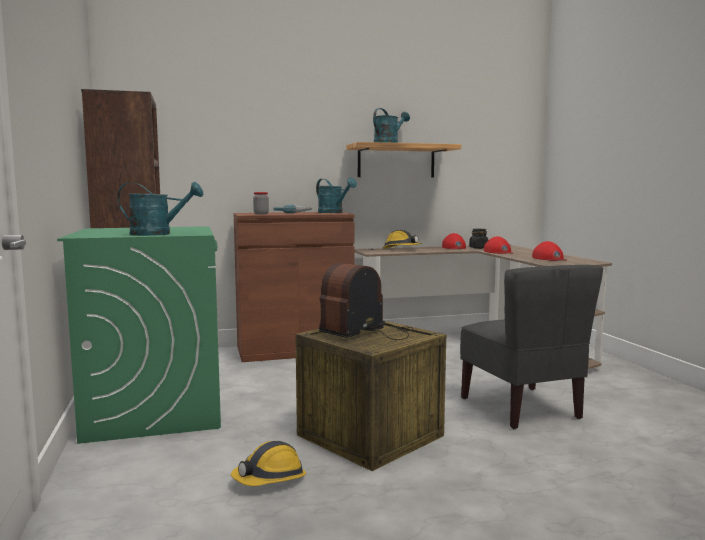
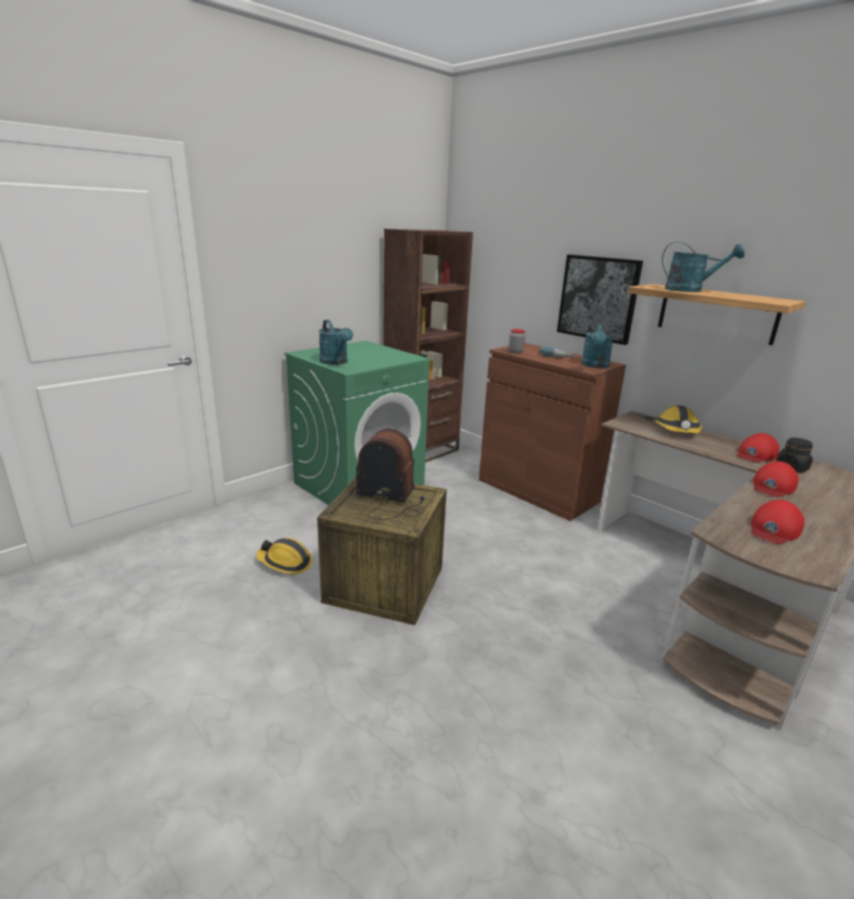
camera: 60 degrees right, 15 degrees up
(302, 161) = (598, 298): none -> picture
(521, 408) = (534, 667): grey chair -> none

